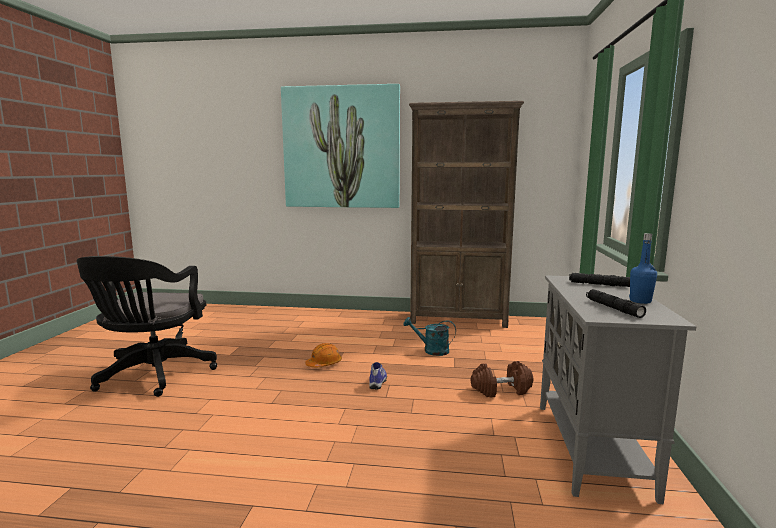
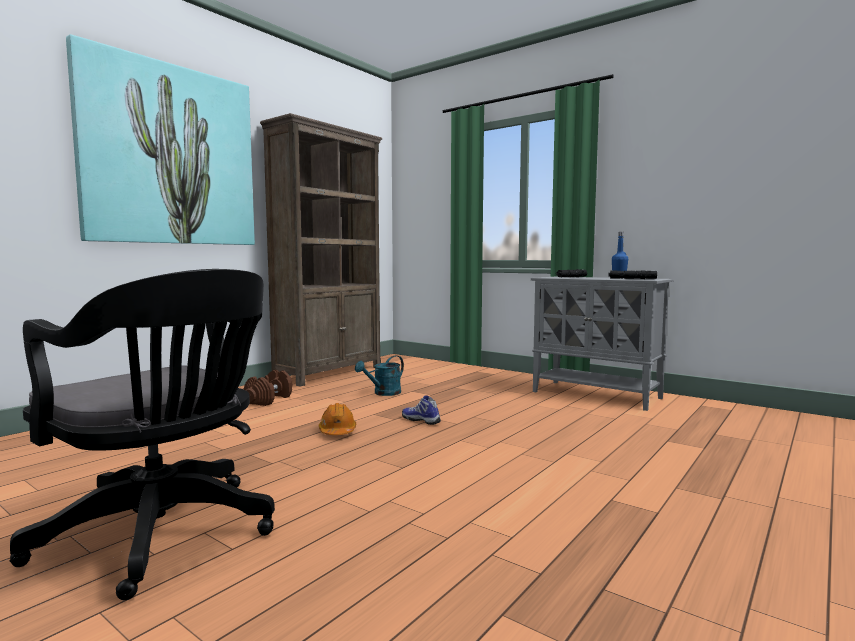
camera: 60 degrees left, 5 degrees down
(501, 390) = (494, 393): brown dumbbell -> brown dumbbell (269, 400)

